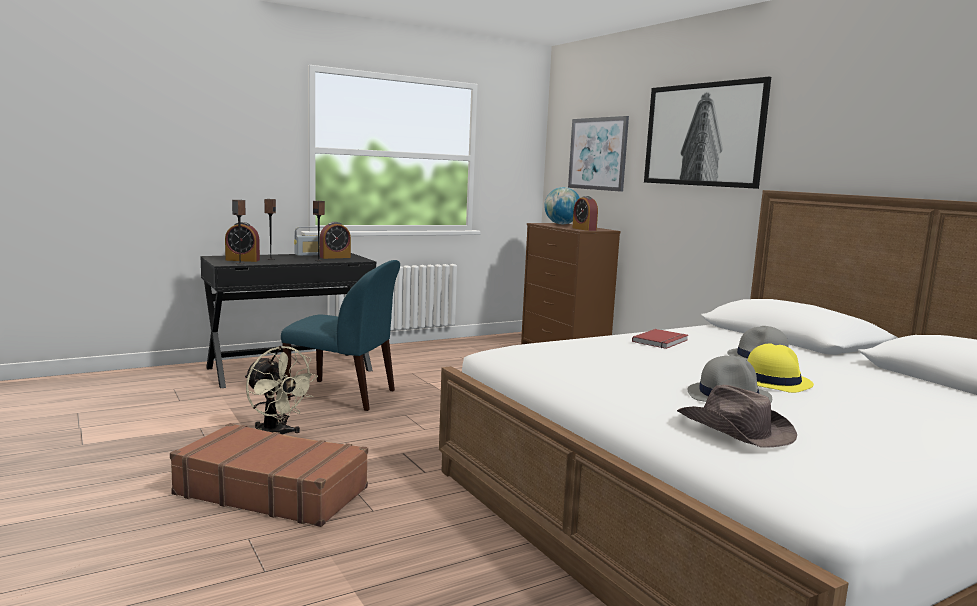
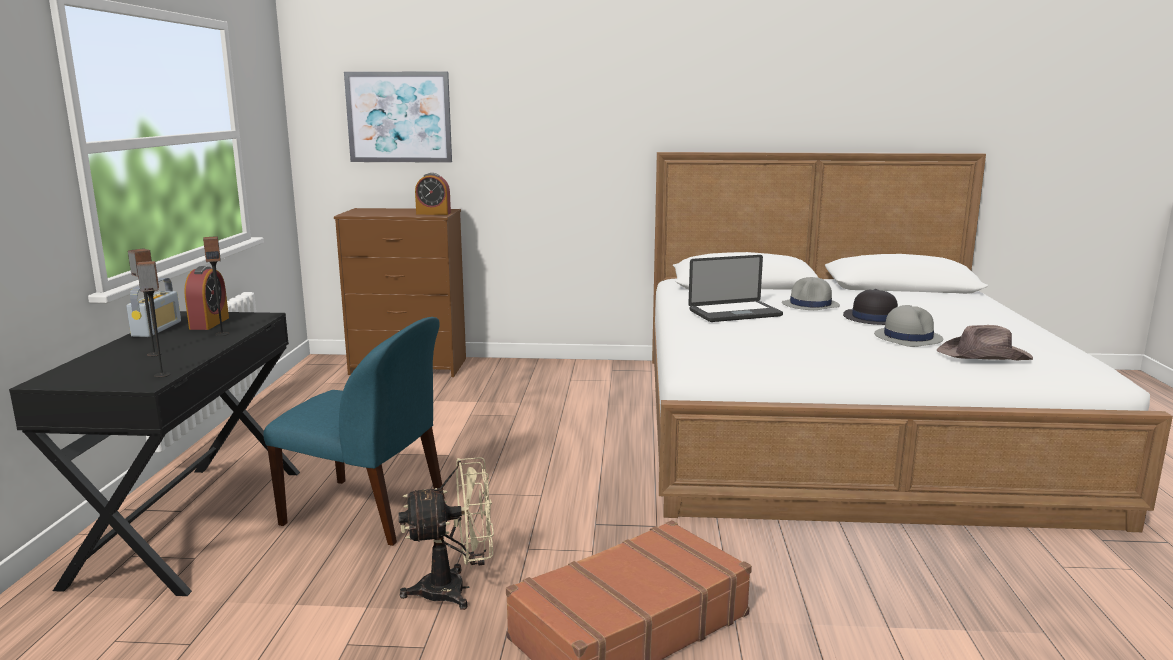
camera: 55 degrees left, 5 degrees up
(242, 260) = (127, 369): alarm clock -> none
(343, 396) = (367, 512): blue chair -> blue chair turned 60 degrees clockwise
(561, 224) = (370, 210): globe -> none
(662, 341) = (735, 313): red book -> laptop
(704, 135) = (567, 96): picture -> none
(772, 381) = (873, 318): yellow hat -> black hat

